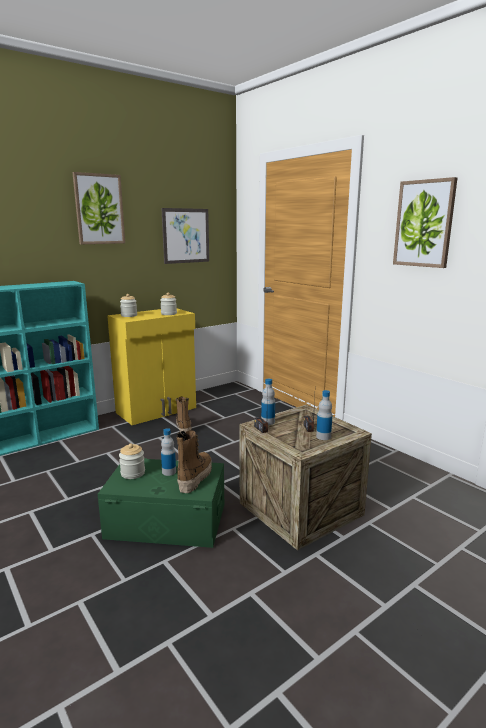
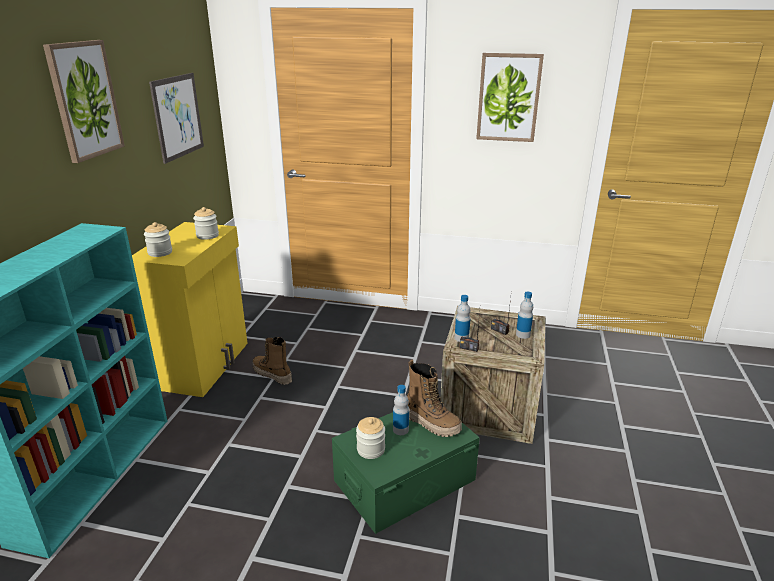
camera: 40 degrees left, 10 degrees up
(194, 478) = (432, 423): boot -> boot turned 150 degrees clockwise

